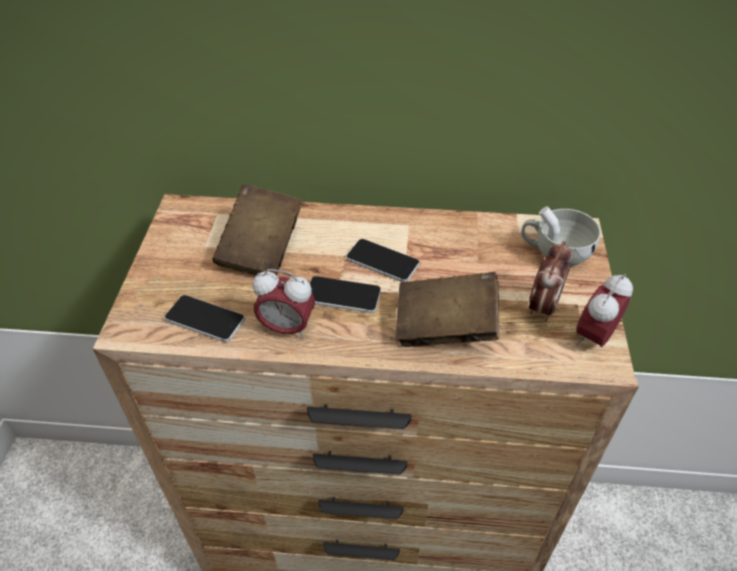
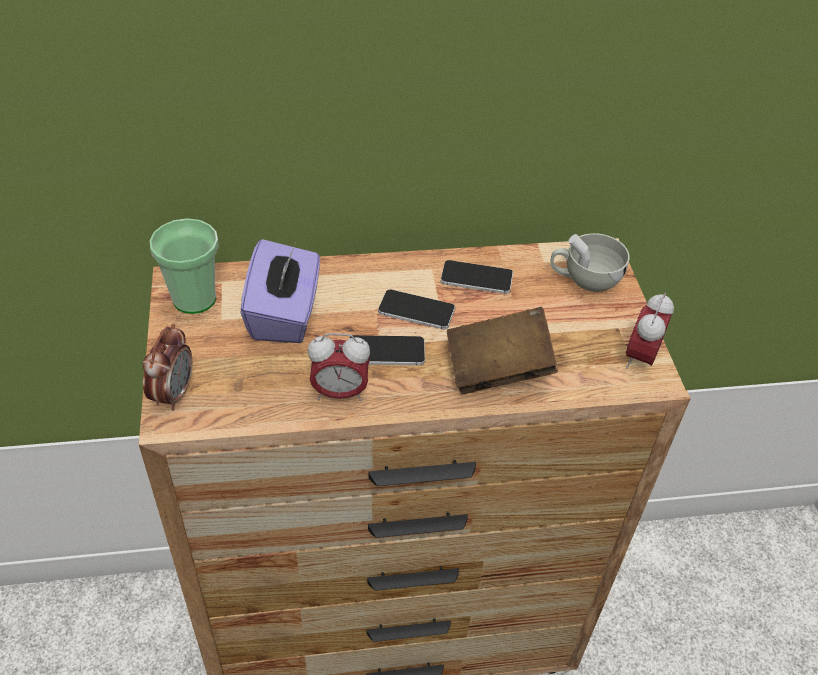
camera: 15 degrees left, 0 degrees up
(188, 225) = (194, 299): none -> cup
(205, 319) = (250, 396): phone -> phone (476, 278)
(261, 249) = (285, 314): brown book -> purple tissue box
(542, 306) = (586, 334): alarm clock -> alarm clock (173, 394)

